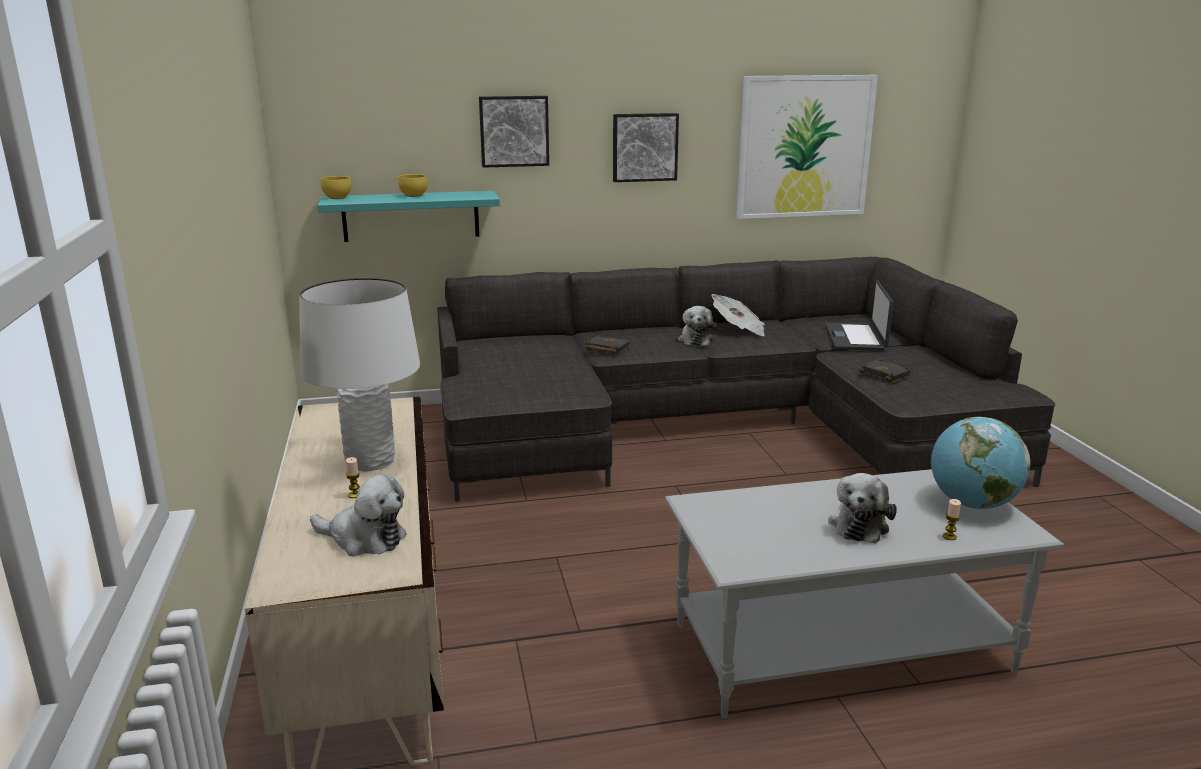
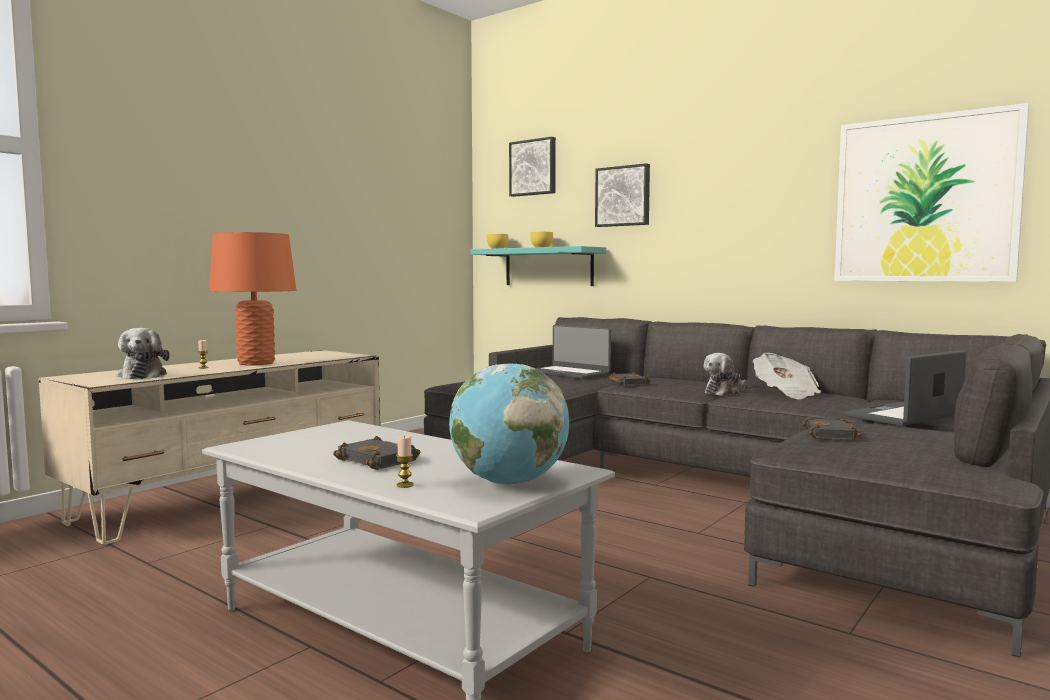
camera: 50 degrees right, 15 degrees down
(370, 462) = (256, 363): white table lamp -> orange table lamp
(515, 347) = (568, 373): none -> laptop
(644, 147) = (735, 206): picture -> picture (533, 167)
(859, 524) = (380, 460): plush toy -> black book

